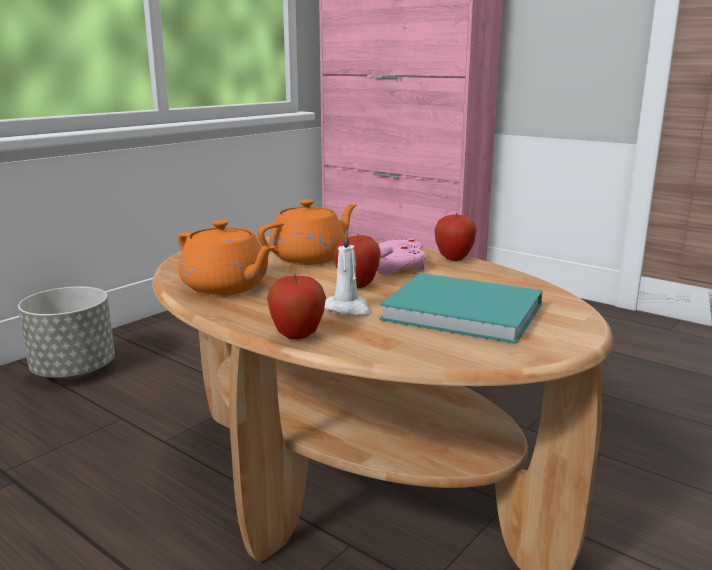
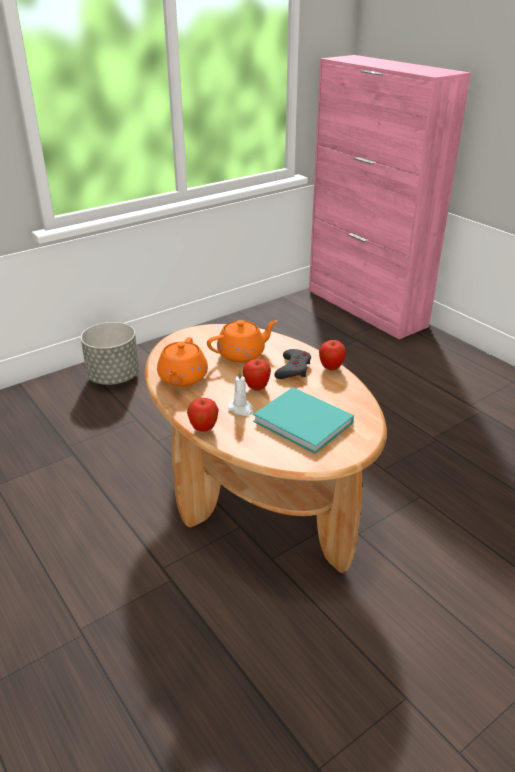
camera: 15 degrees right, 15 degrees up
(226, 287) = (182, 378): orange teapot -> orange teapot turned 45 degrees clockwise
(399, 264) = (293, 368): pink game controller -> grey game controller

